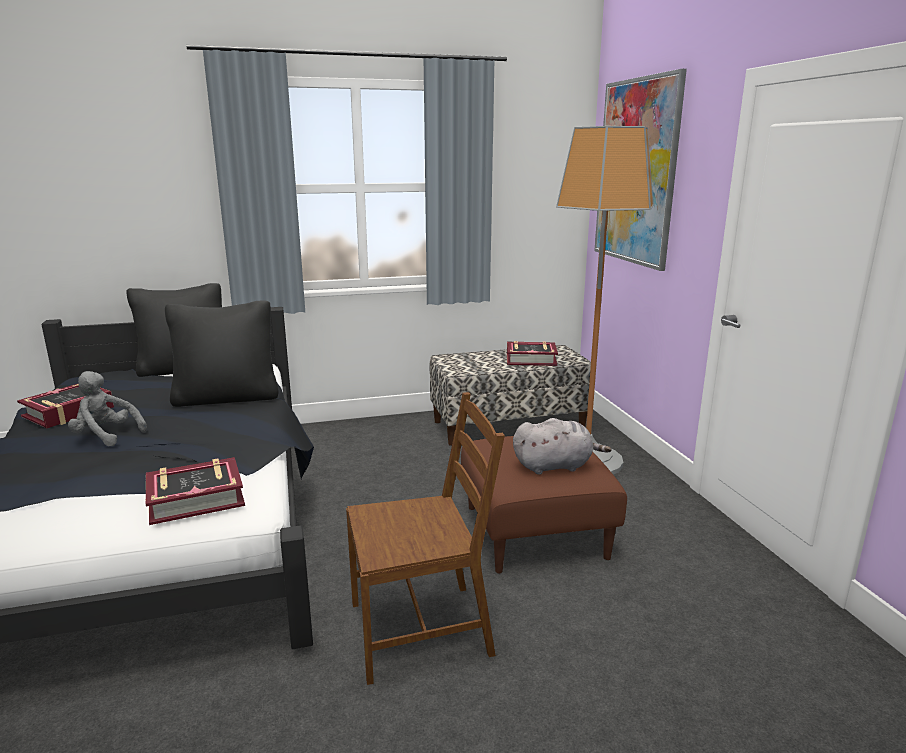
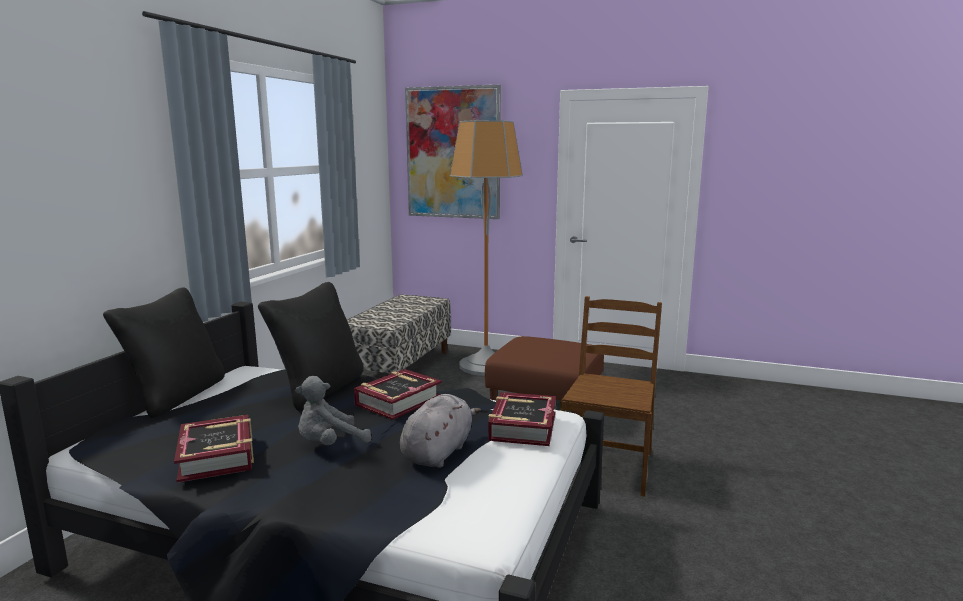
camera: 55 degrees left, 5 degrees down
(531, 359) = (409, 306): book -> book (398, 401)
(555, 466) = (562, 349): grey plush toy -> grey plush toy (438, 452)

